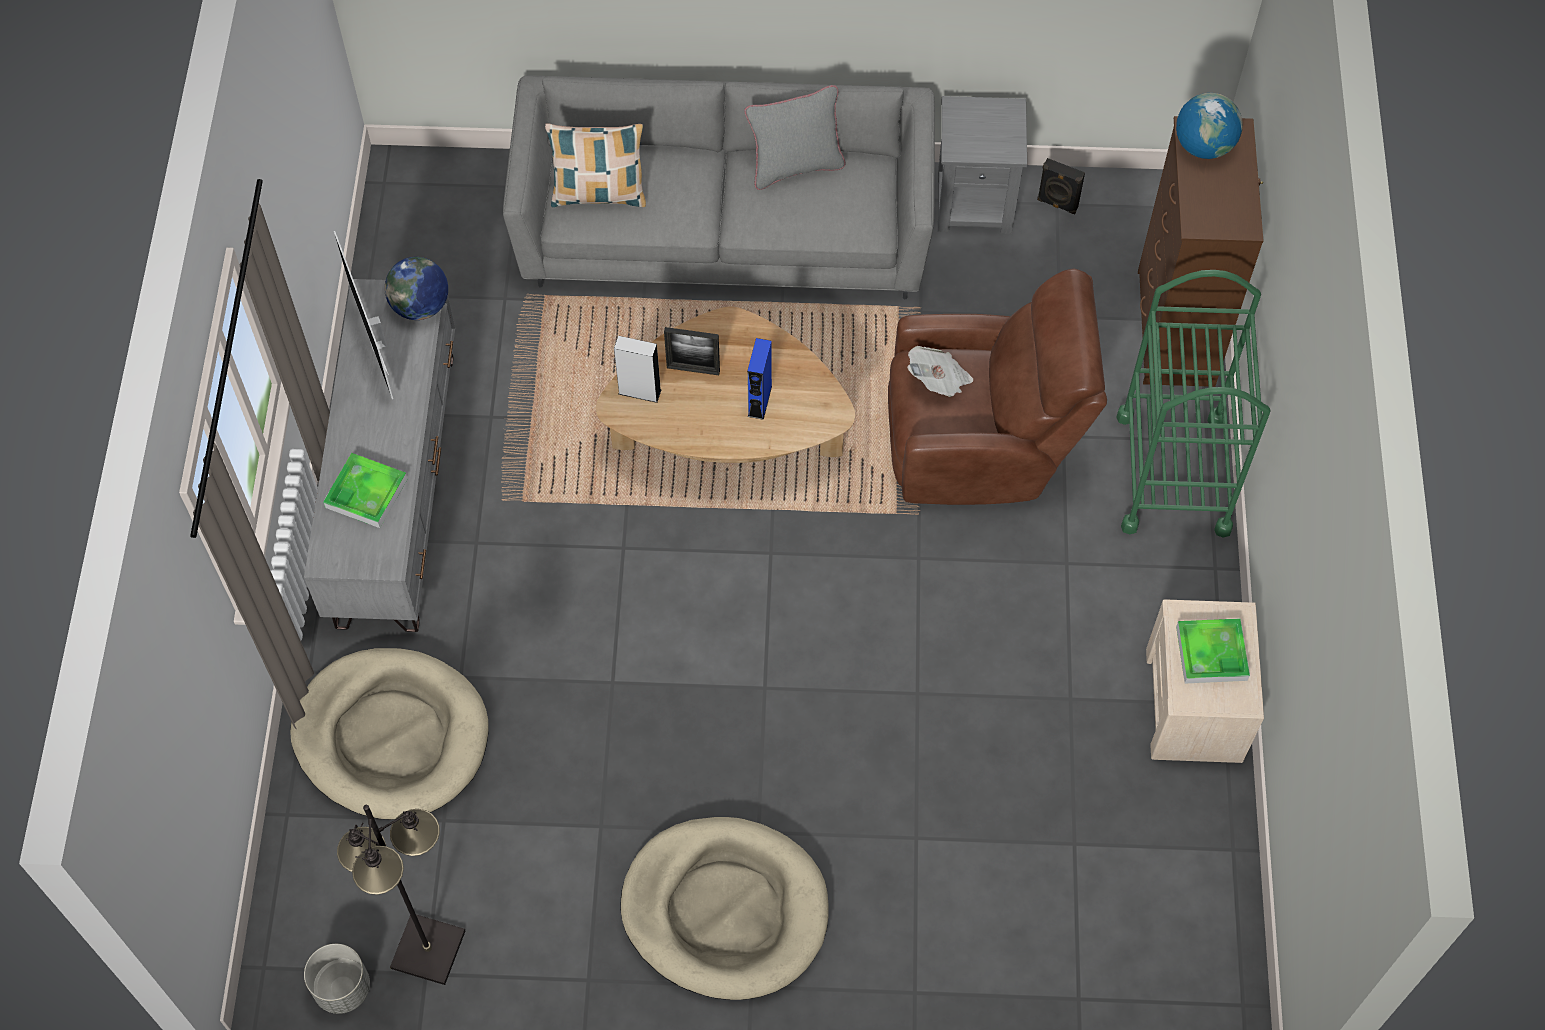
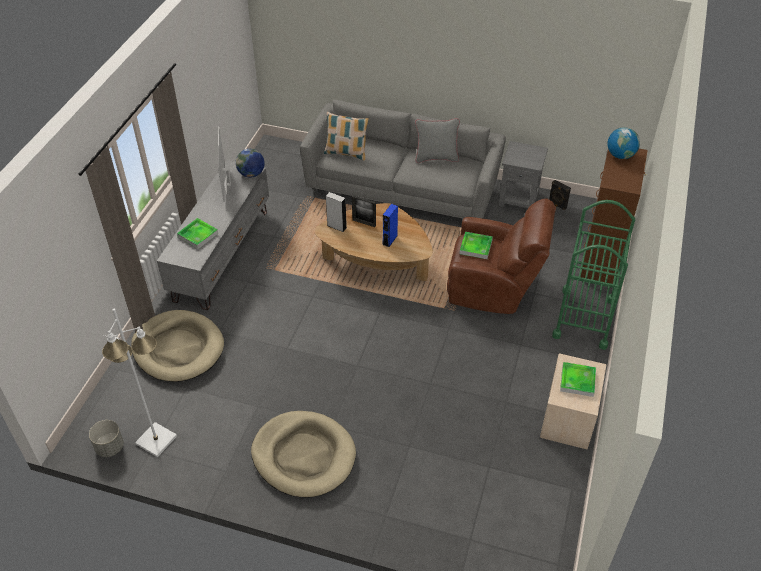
camera: 15 degrees right, 15 degrees down
(427, 950) = (155, 440): black floor lamp -> white floor lamp
(939, 381) = (476, 247): newspaper -> tray

